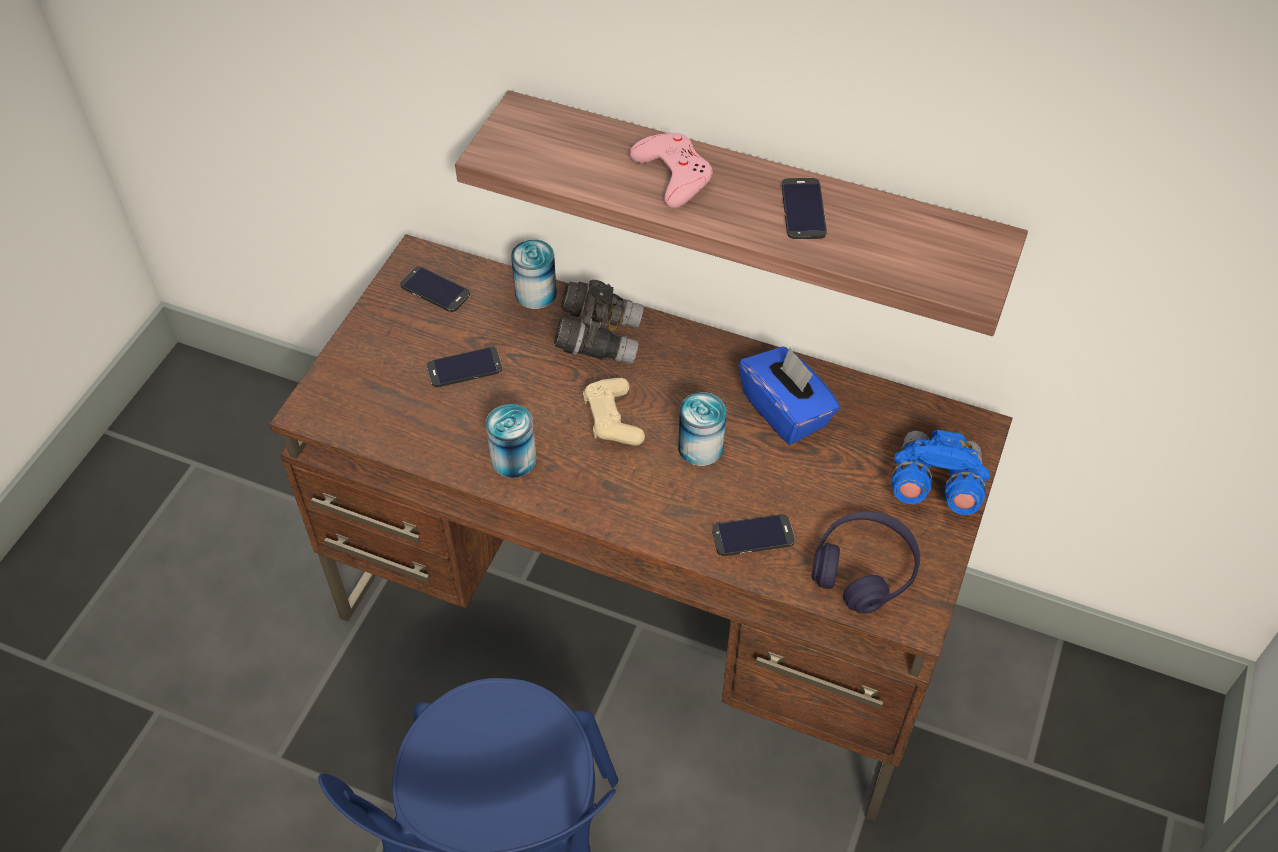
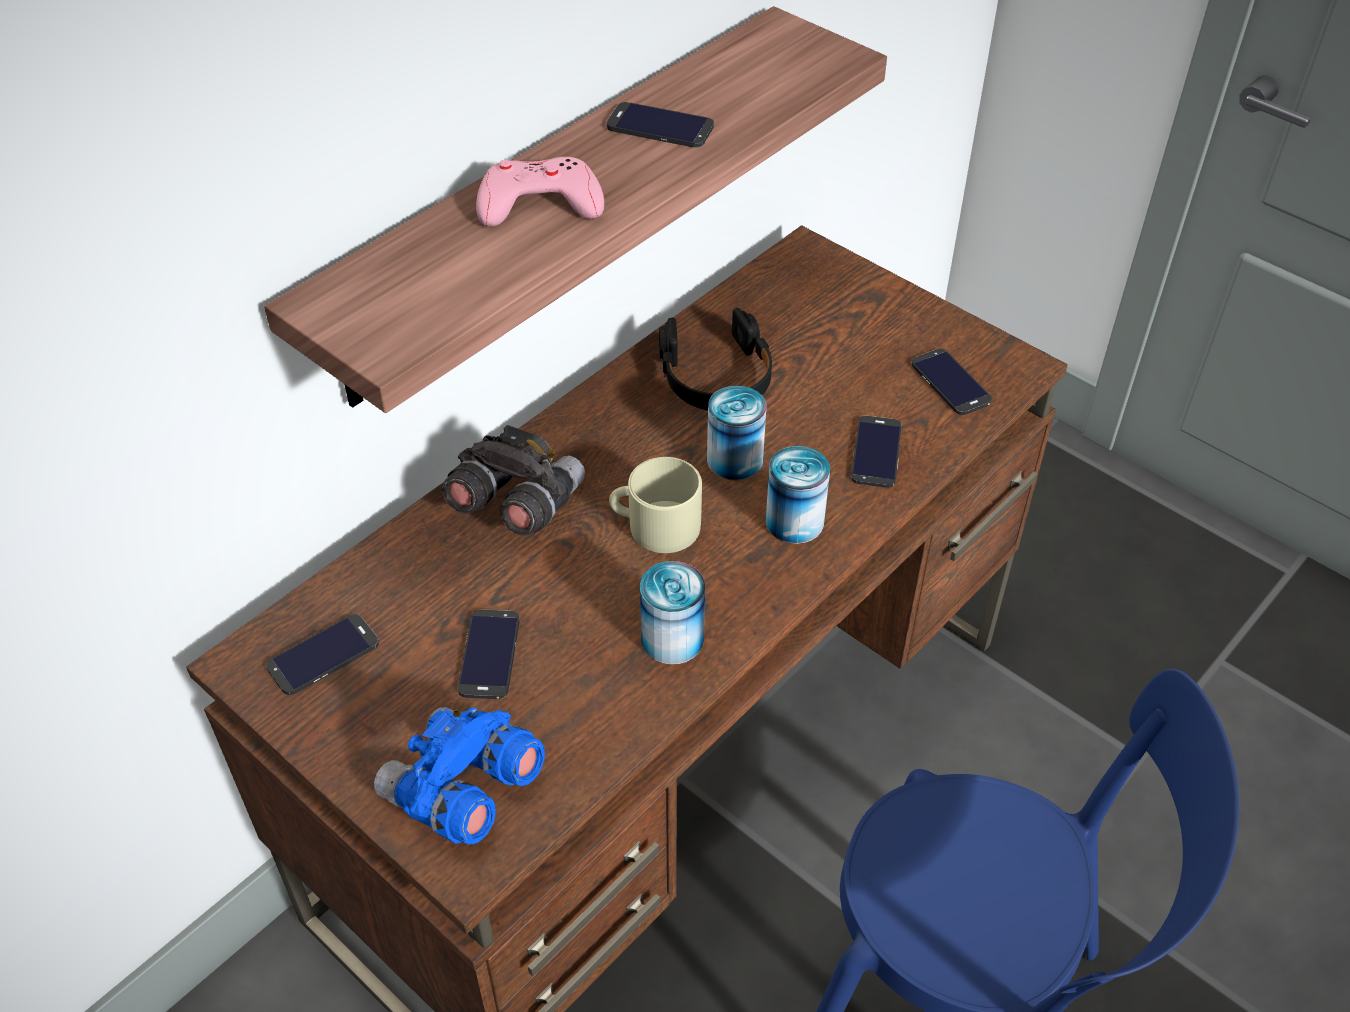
camera: 70 degrees left, 5 degrees down
(536, 293) = (402, 546): can -> can (794, 521)
(613, 419) = (655, 525): beige game controller -> beige mug
(786, 411) = (716, 376): blue tissue box -> black headphones
(863, 570) = (950, 382): purple headphones -> phone
(934, 486) = (864, 301): blue binoculars -> blue binoculars (462, 792)

